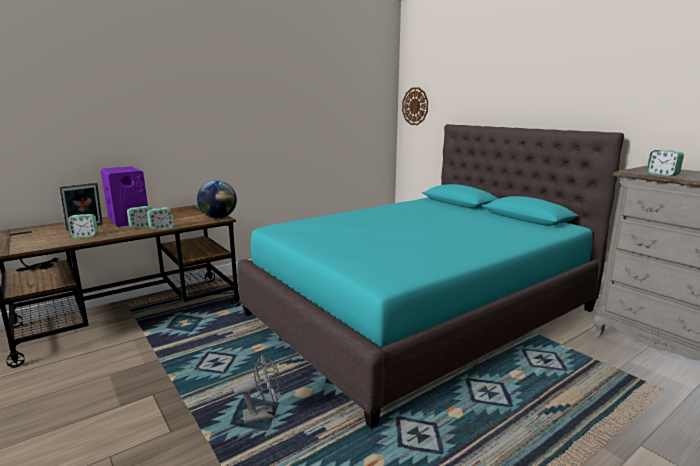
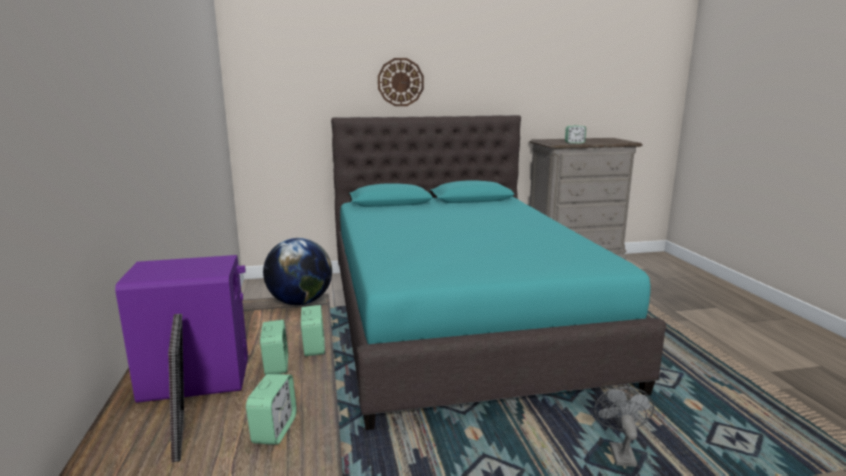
camera: 65 degrees left, 0 degrees up
(415, 106) = (262, 96): wall clock -> wall clock (400, 82)

